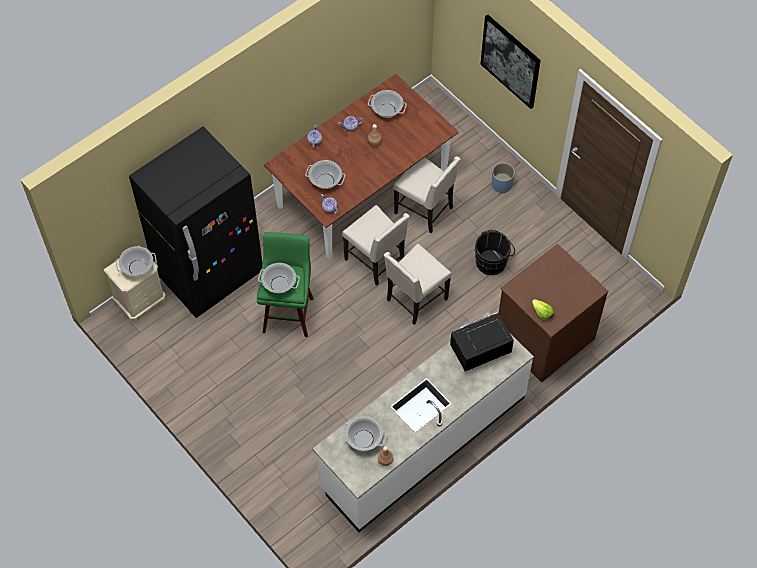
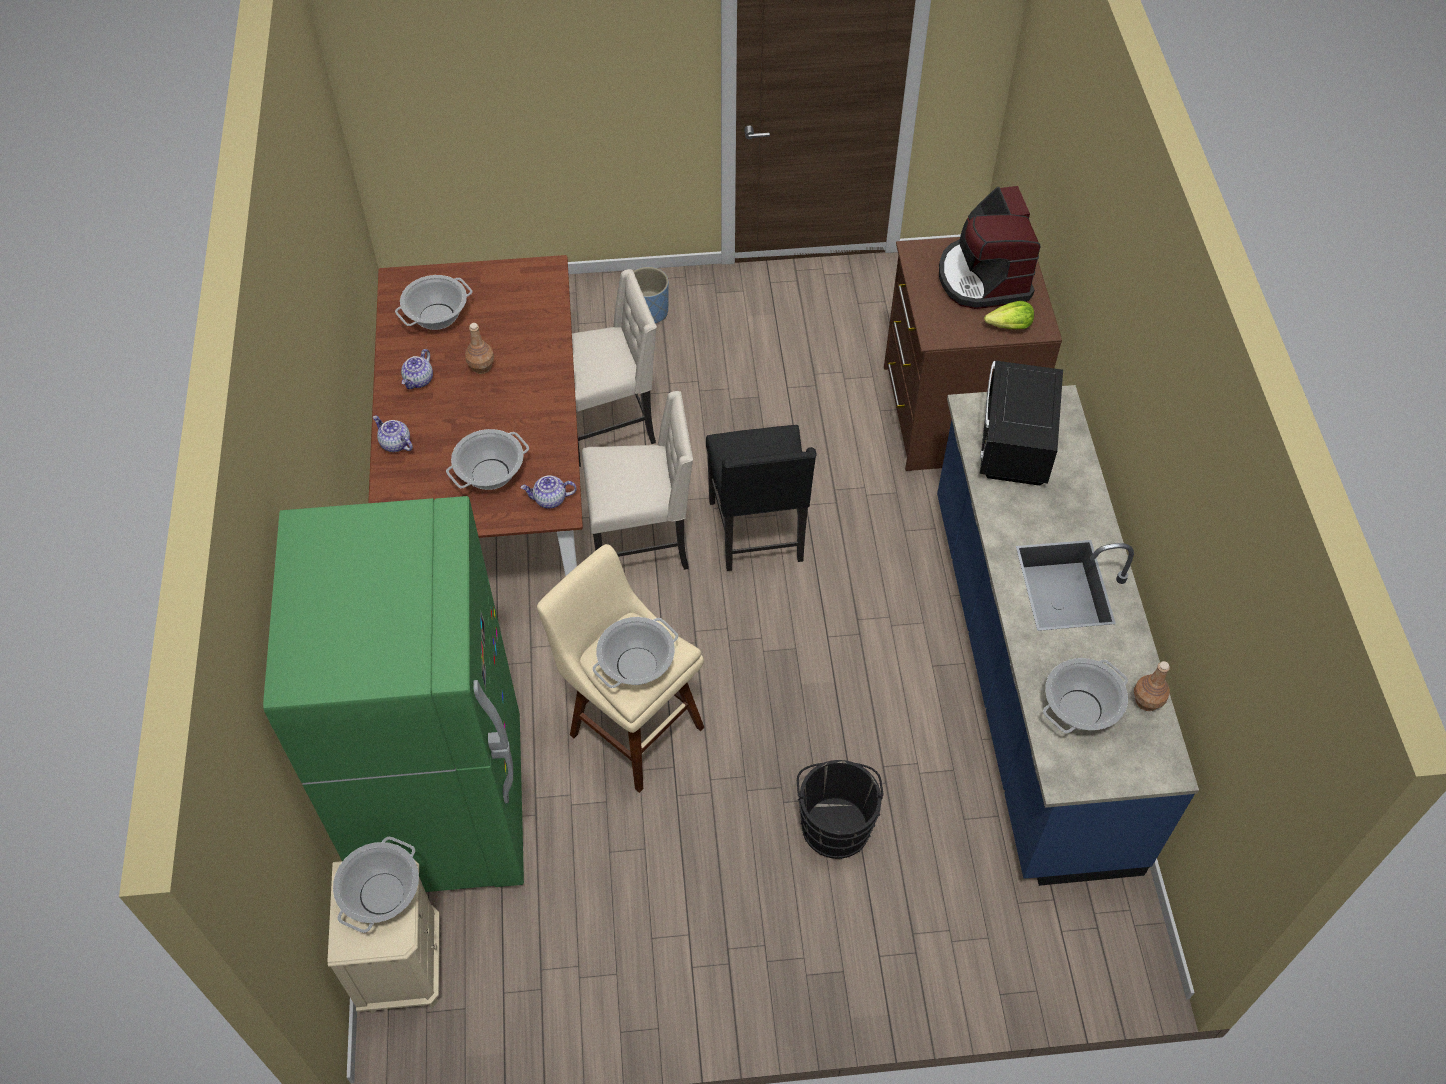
camera: 55 degrees left, 5 degrees down
(209, 273) = (445, 807): black fridge -> green fridge
(288, 311) = (630, 725): green stool -> beige stool
(415, 300) = (758, 533): beige chair -> black chair
(422, 441) = (1028, 676): white counter -> blue counter
(492, 261) = (772, 398): black bucket -> black bucket (835, 823)
(510, 61) = (557, 74): picture -> none
(563, 288) = (983, 277): none -> coffee machine

